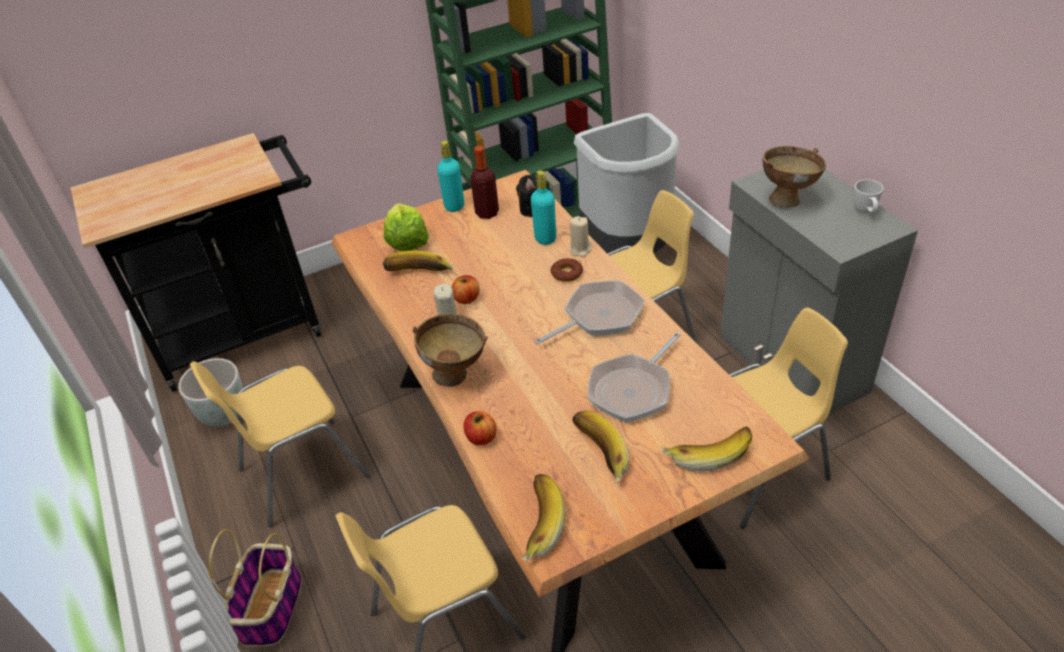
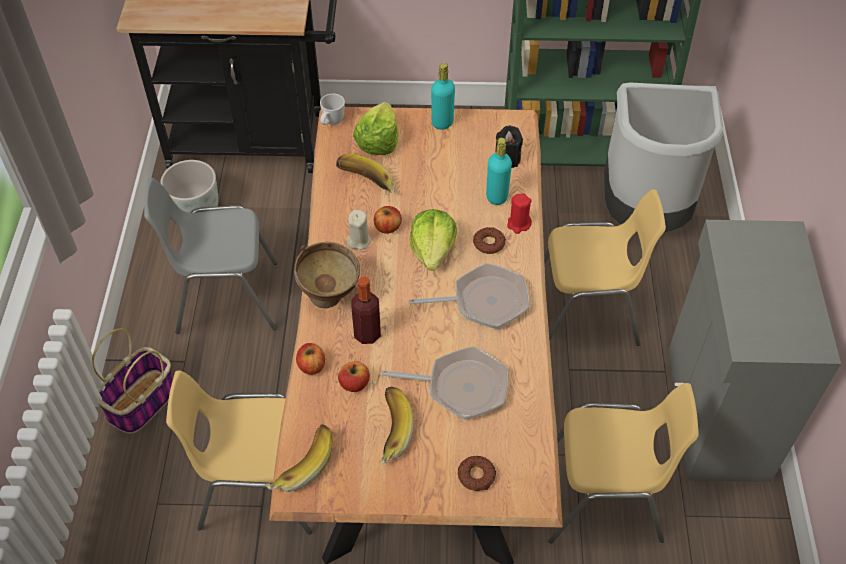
camera: 25 degrees right, 10 degrees up
(302, 472) = (226, 298): yellow chair -> grey chair
(487, 213) = (465, 144): bottle -> bottle (367, 334)
(522, 298) = (433, 250): none -> lettuce
(534, 432) = (354, 384): none -> apple
(580, 250) = (518, 224): beige candle -> red candle
(633, 389) = (461, 387): frying pan -> frying pan turned 150 degrees counterclockwise
(707, 452) = (476, 476): banana -> donut
(788, 198) = (744, 266): brown bowl -> none
(865, 212) = (806, 318): white mug -> white mug (331, 123)

